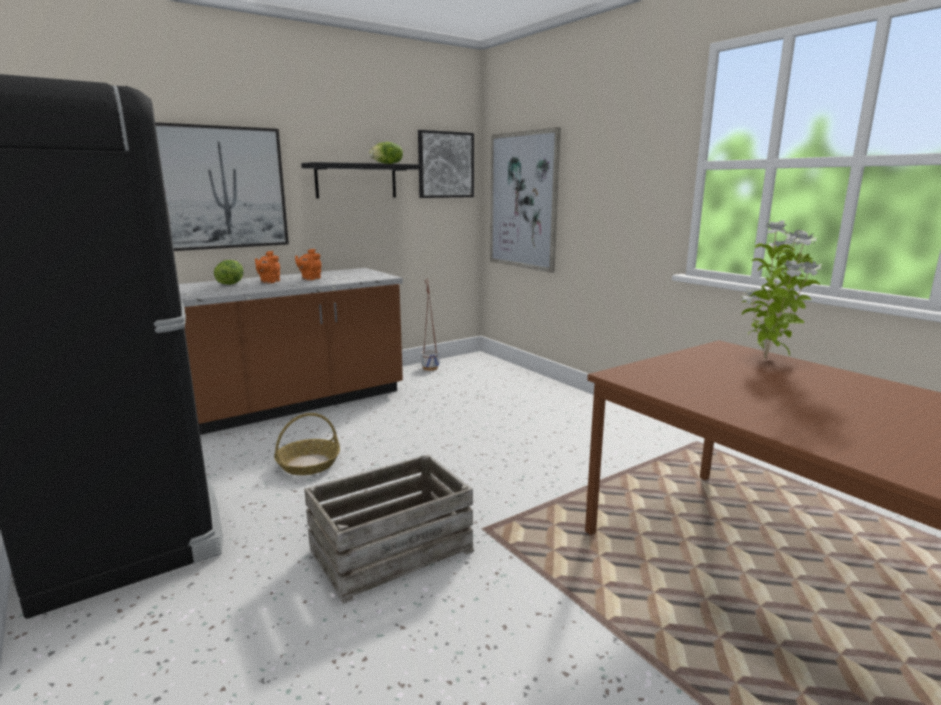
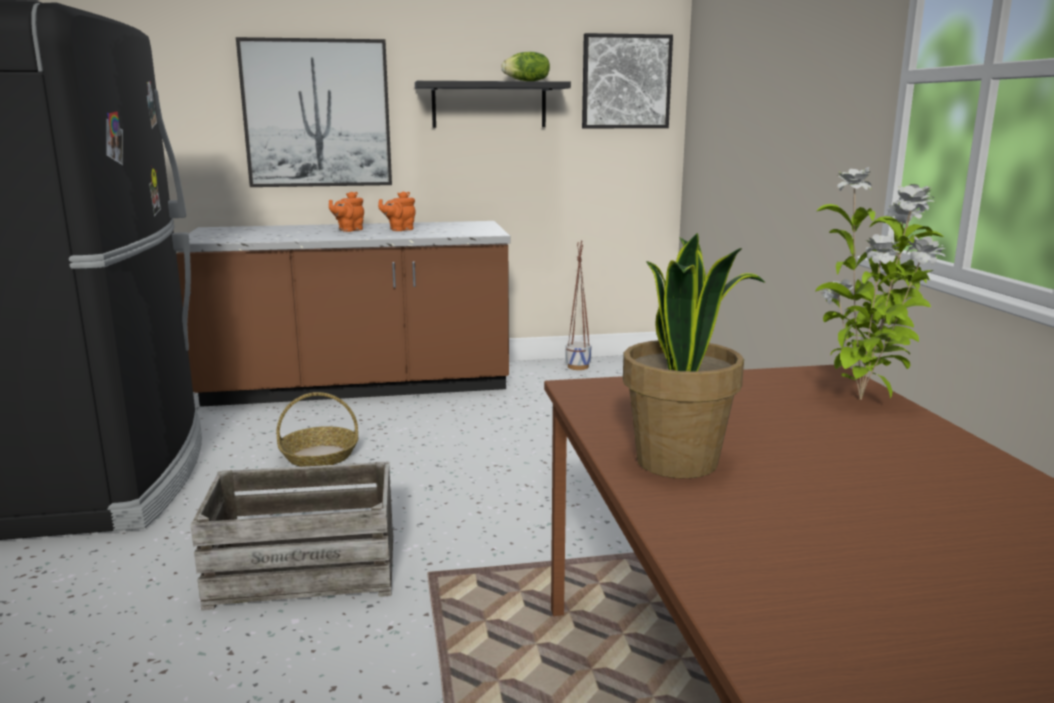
camera: 25 degrees right, 0 degrees up
(230, 283) = (306, 229): lettuce -> none
(523, 201) = (721, 134): picture -> none
(754, 410) = (679, 462): none -> potted plant

